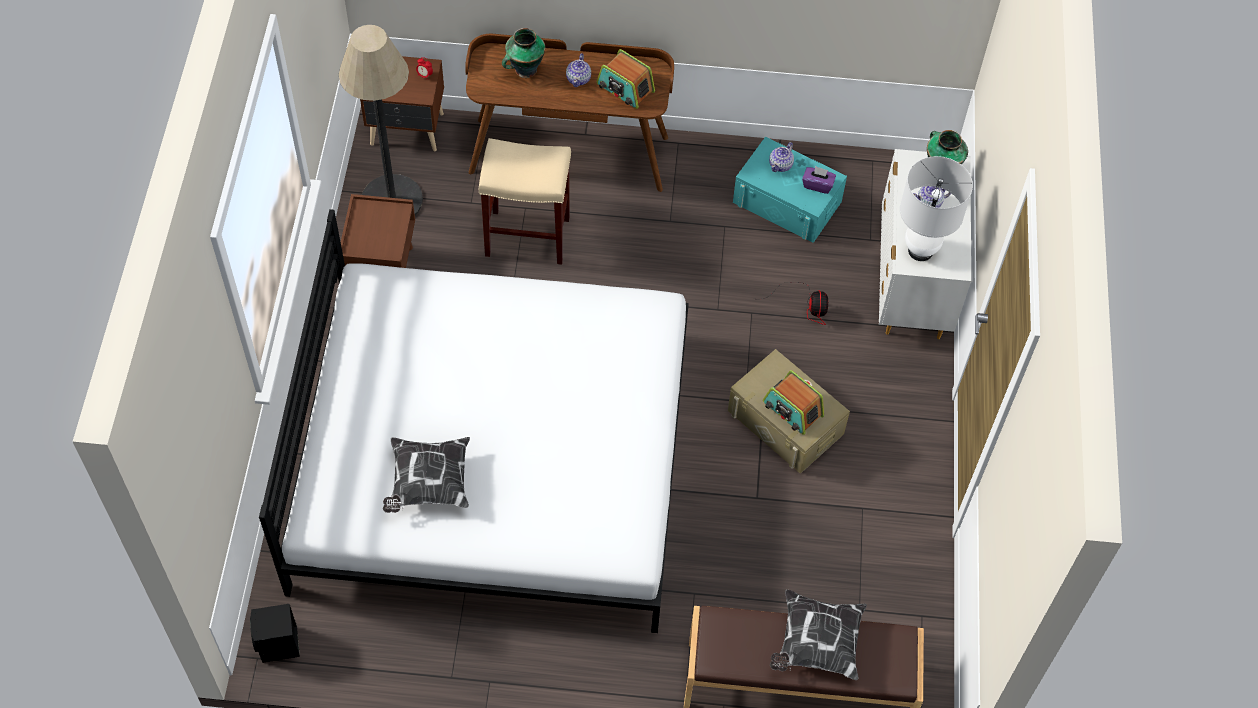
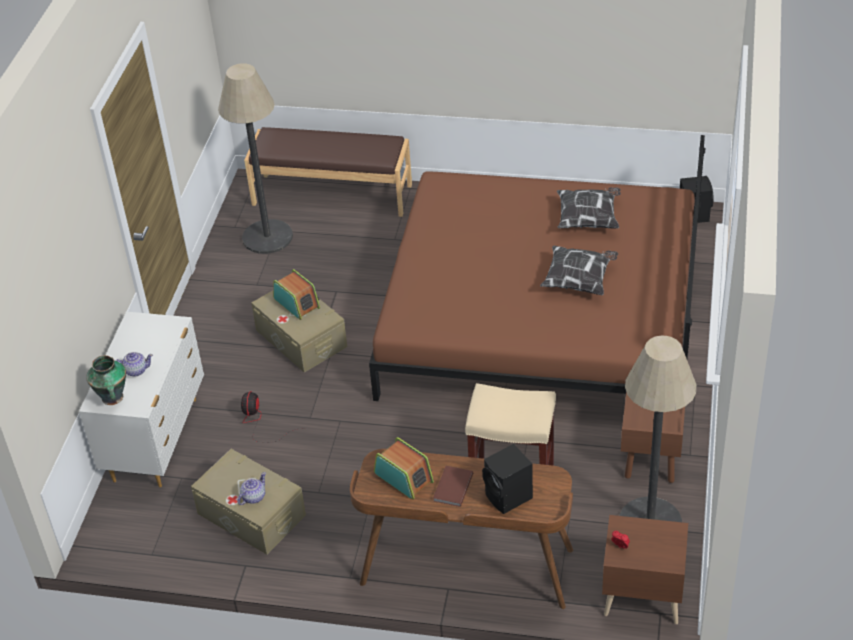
camera: 170 degrees left, 15 degrees down
(493, 459) = (543, 317): white bed -> brown bed
(524, 70) = (509, 497): vase -> black speaker
(579, 79) = (452, 488): teapot -> brown book
(787, 202) = (251, 514): turquoise storage box -> beige storage box
(816, 644) = (319, 148): pillow -> pillow (579, 280)
(817, 185) = (222, 477): purple tissue box -> none
(870, 596) = (267, 237): none -> floor lamp
(920, 251) = (160, 333): white table lamp -> none

